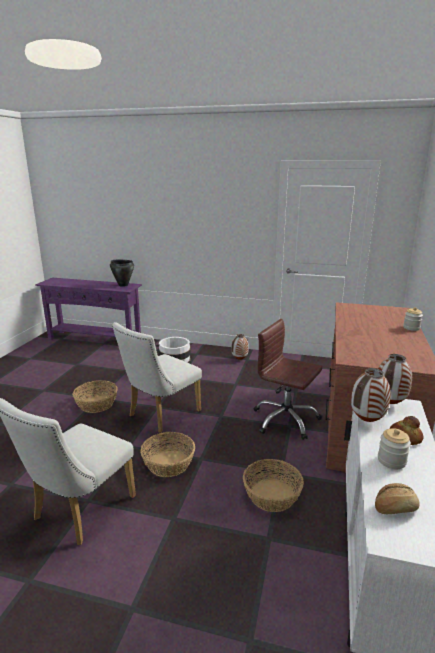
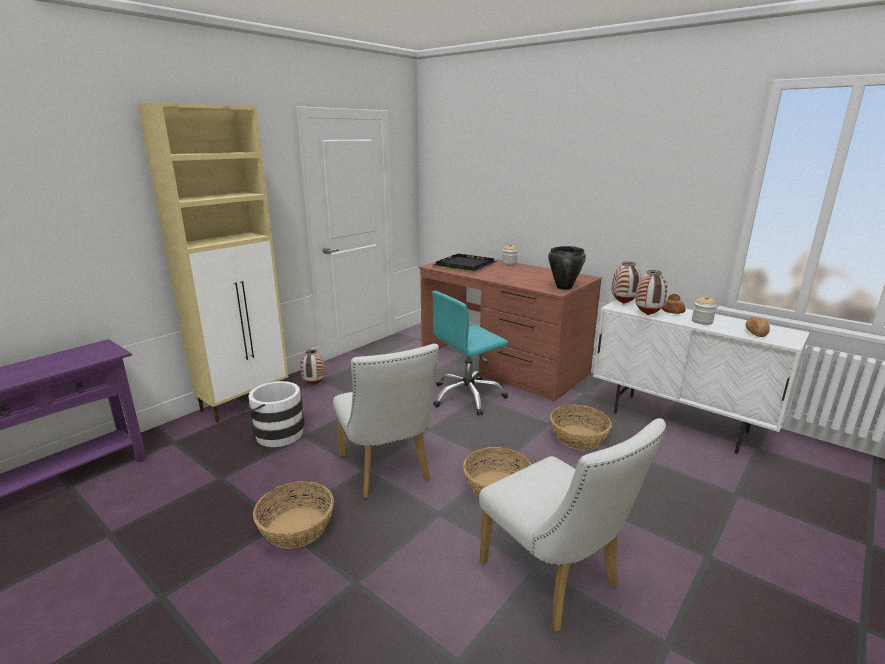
camera: 65 degrees left, 0 degrees up
(123, 285) = (80, 352): black cooking pot -> black cooking pot (563, 287)
(200, 349) = (246, 401): none -> beige cabinet
(285, 420) = (468, 396): brown office chair -> turquoise office chair
(368, 314) = (465, 265): none -> black tray

